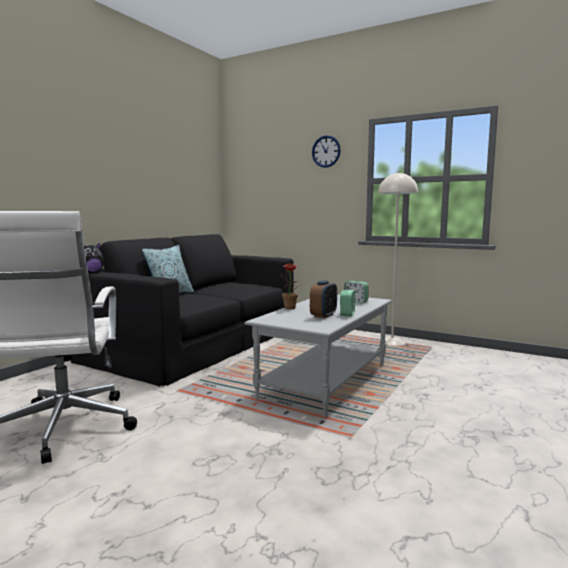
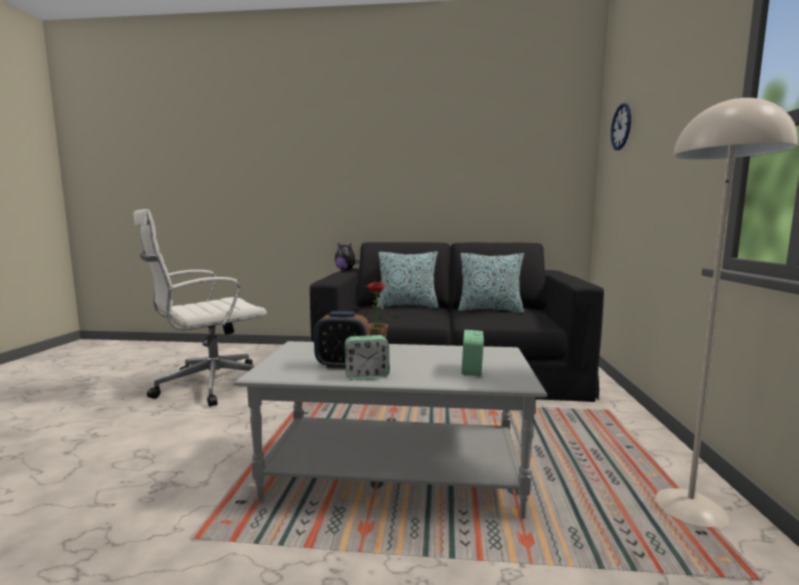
camera: 65 degrees right, 0 degrees up
(223, 286) = (490, 310): none -> pillow
(326, 151) = (688, 89): wall clock -> wall clock (621, 127)

